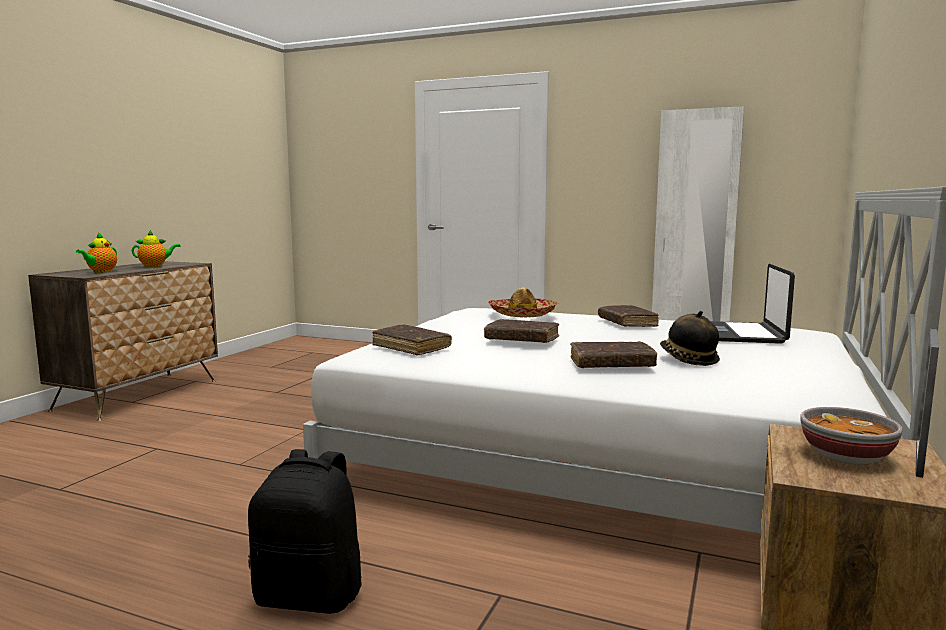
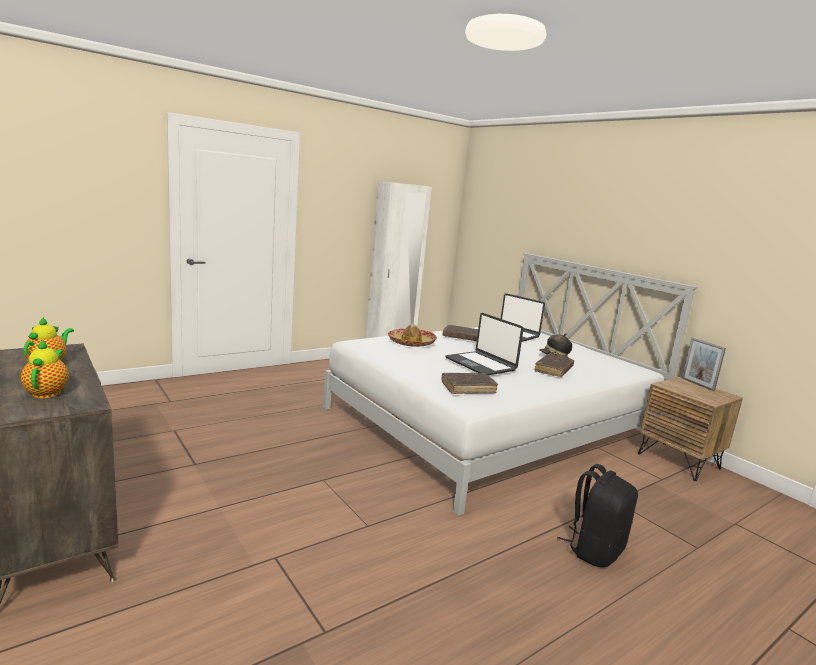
camera: 60 degrees left, 5 degrees up
(101, 271) = (48, 392): teapot -> teapot turned 150 degrees counterclockwise
(522, 339) = (481, 364): brown book -> laptop
(846, 457) = (693, 390): bowl -> none

